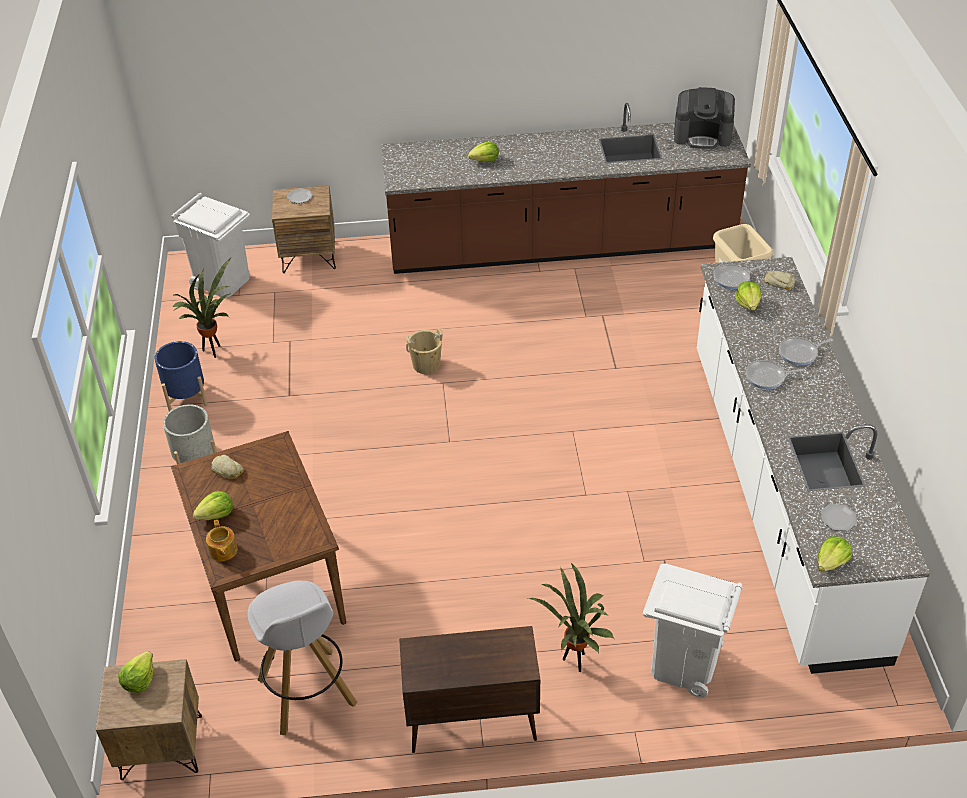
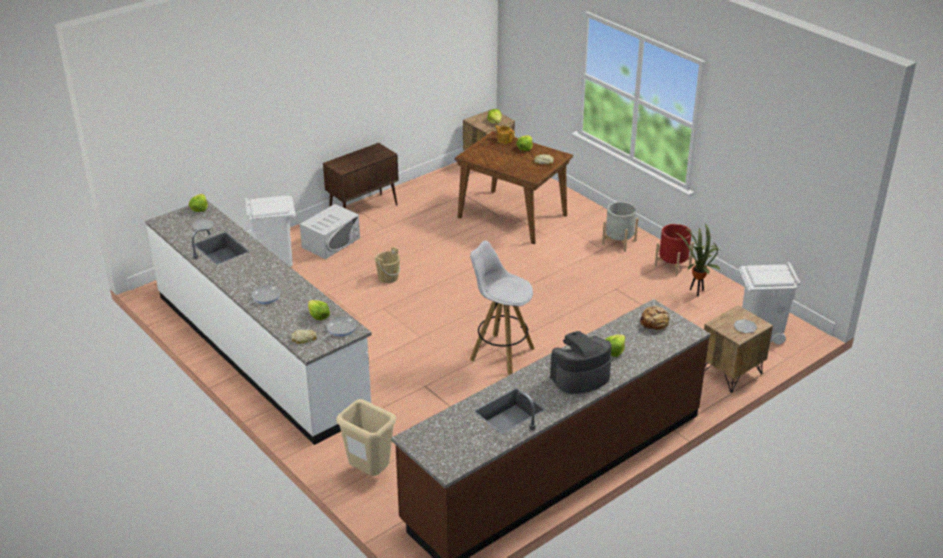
camera: 145 degrees right, 10 degrees down
(186, 397) = (672, 265): blue planter -> red planter
(308, 693) = (447, 193): white stool -> white stool (501, 353)
(416, 169) = (654, 323): none -> bread
(426, 365) = (554, 337): beige bucket -> beige bucket (388, 277)
(575, 662) = (331, 243): potted plant -> white microwave
(703, 135) = (456, 451): coffee machine -> coffee machine (580, 377)
(767, 377) = (278, 276): frying pan -> none

